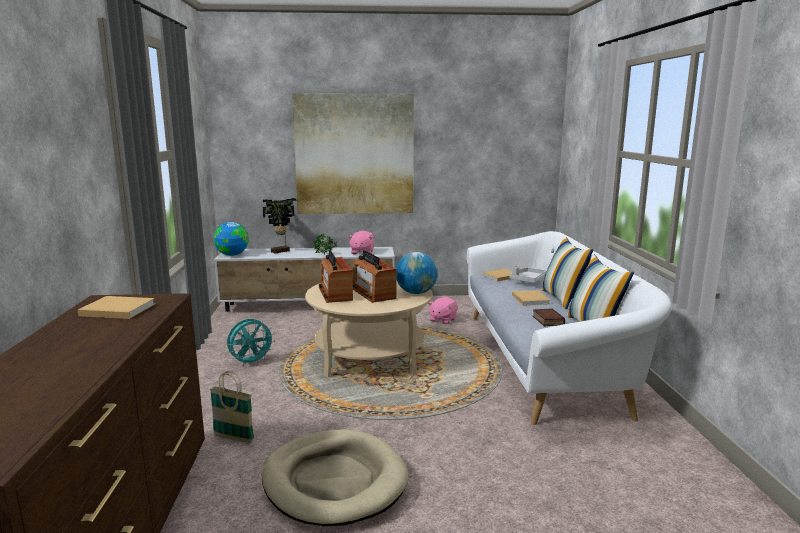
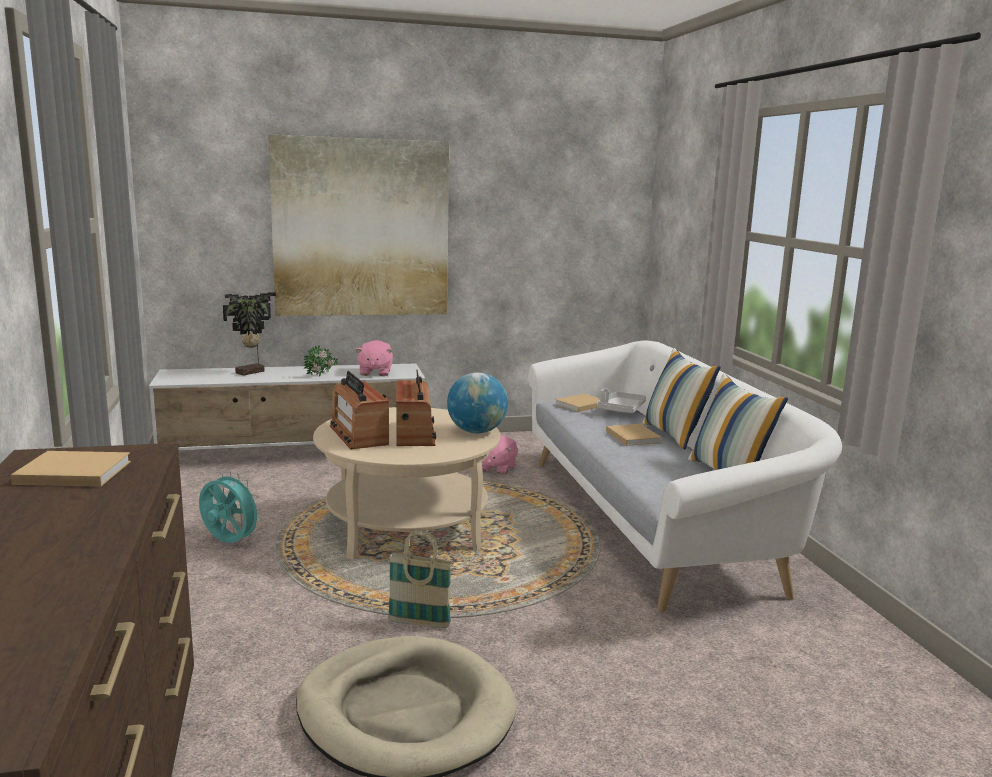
camera: 10 degrees left, 0 degrees up
(232, 255) = (175, 378): globe -> none
(234, 438) = (233, 659): basket -> basket (419, 623)
(251, 363) = (229, 543): turquoise fan -> turquoise fan turned 105 degrees counterclockwise
(373, 293) = (414, 433): radio -> radio turned 150 degrees counterclockwise
(547, 320) = (665, 466): book -> none

